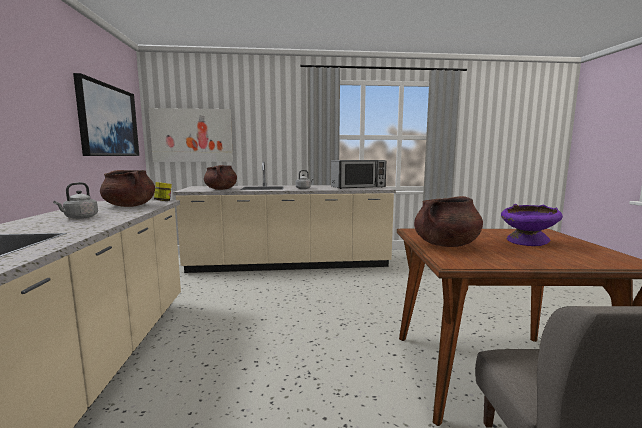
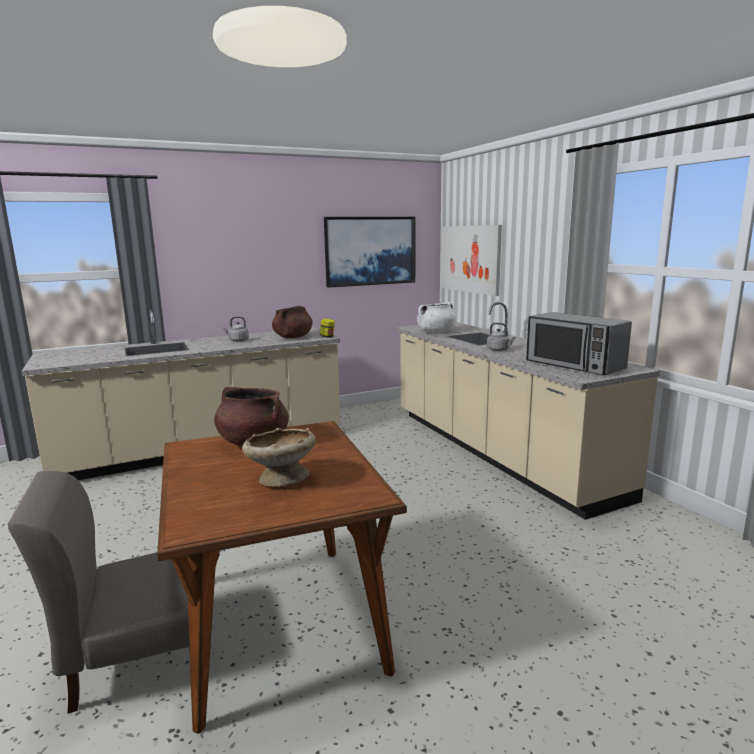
camera: 70 degrees right, 5 degrees up
(221, 189) = (436, 332): brown cooking pot -> white cooking pot
(527, 242) = (281, 479): purple bowl -> beige bowl

